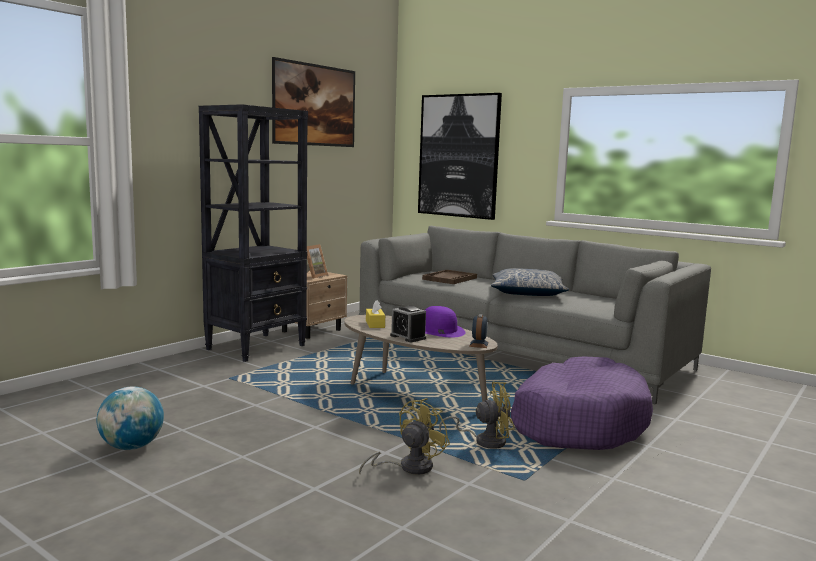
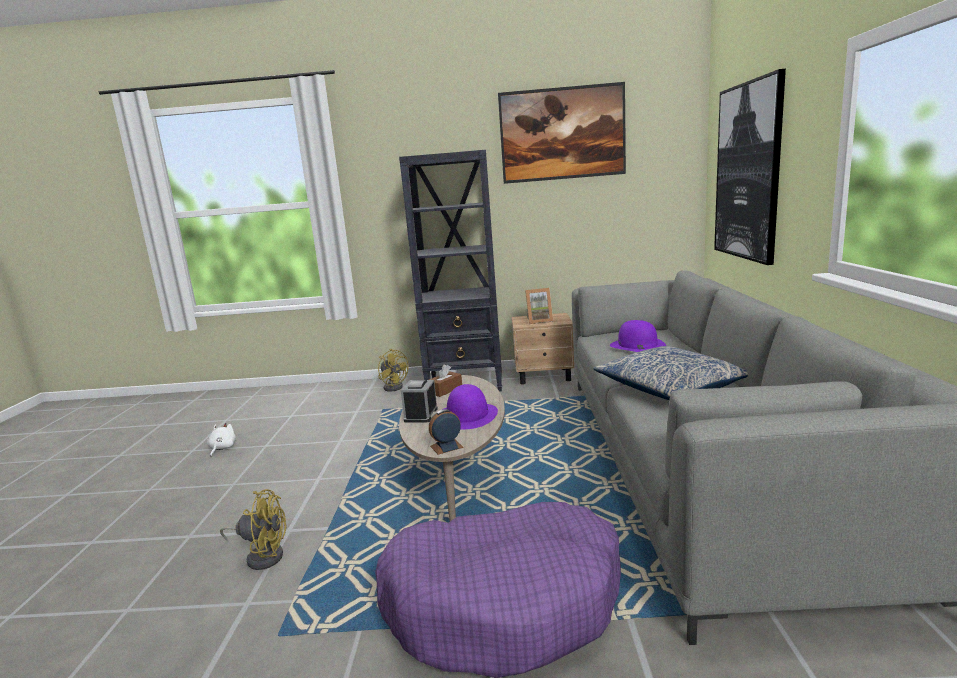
camera: 55 degrees right, 5 degrees up
(132, 447) = (222, 448): globe -> white plush toy
(375, 324) = (445, 390): yellow tissue box -> brown tissue box
(449, 279) = (637, 346): brown tray -> purple hat
(484, 441) = (368, 566): yellow fan -> yellow fan (394, 386)

